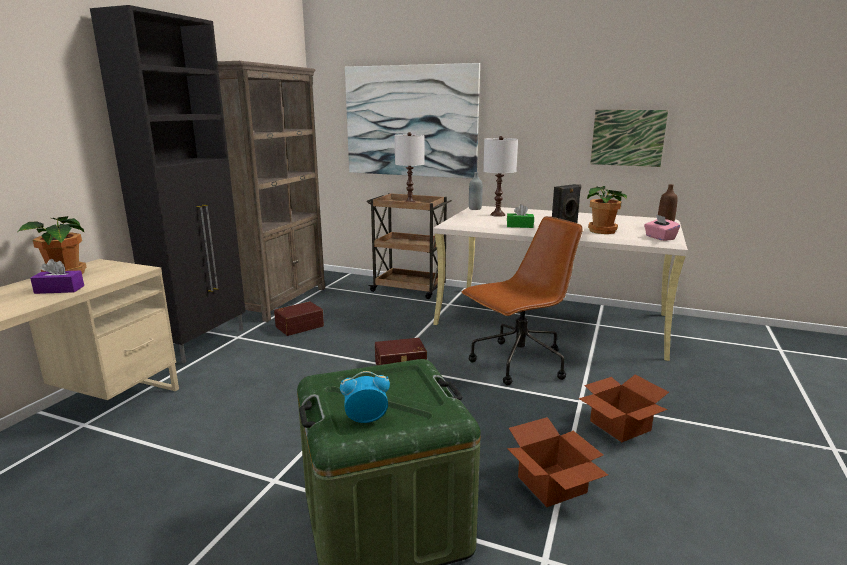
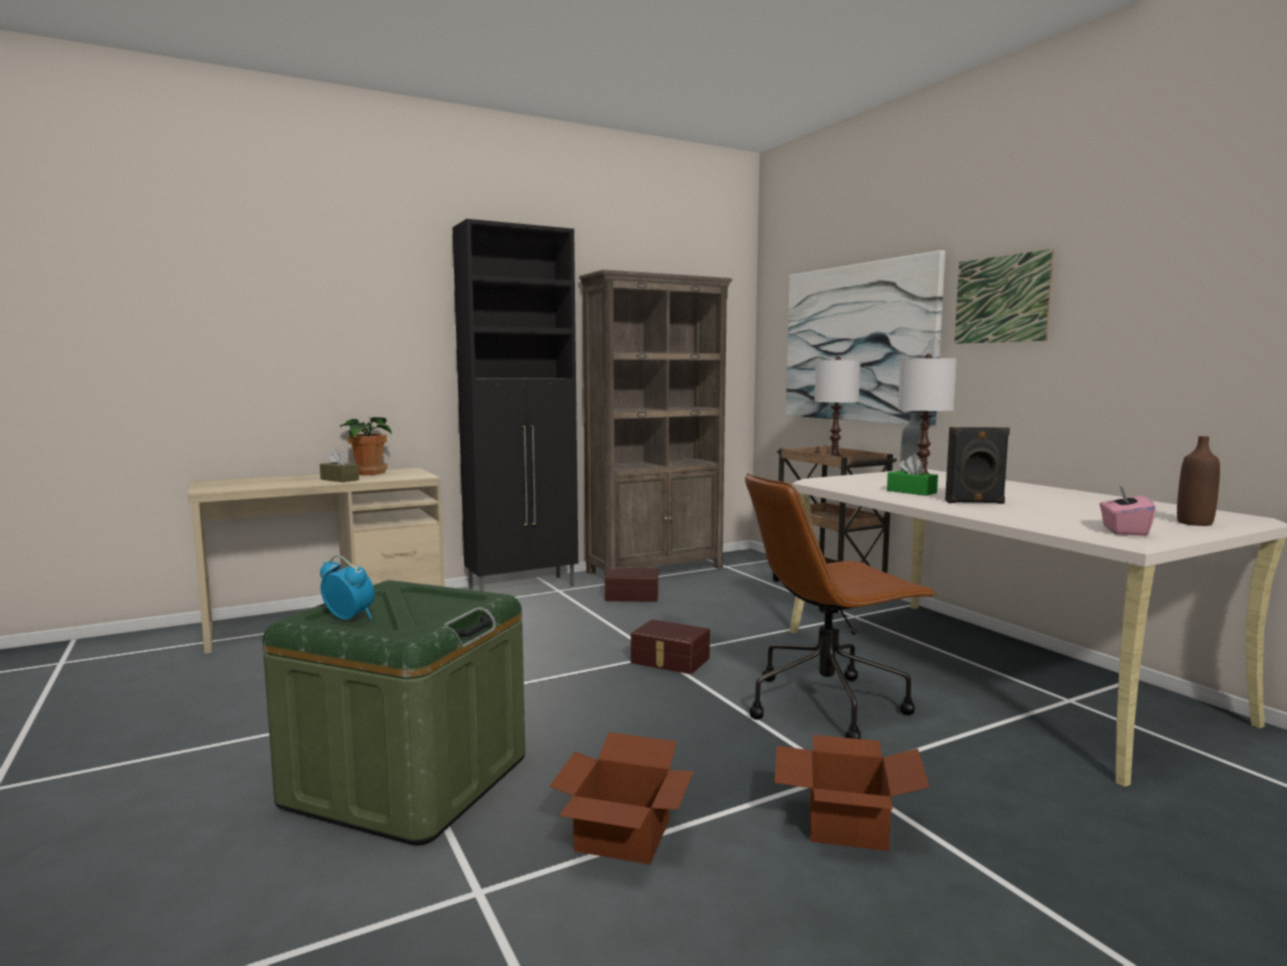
camera: 40 degrees right, 10 degrees down
(59, 289) = (339, 479): purple tissue box -> brown tissue box
(518, 364) = (827, 704): brown office chair -> brown office chair turned 150 degrees clockwise
(603, 231) = (1038, 512): potted plant -> none
(627, 138) = (1179, 356): picture -> picture (1001, 299)

